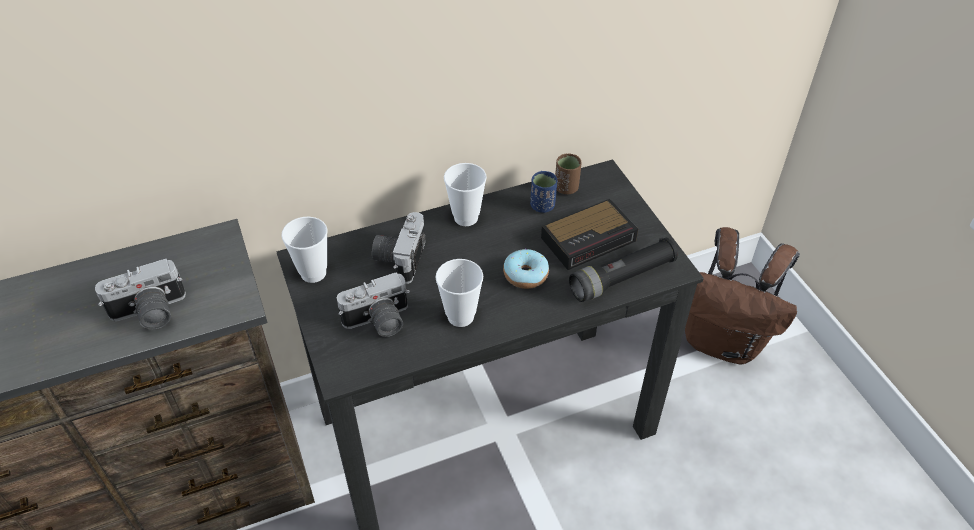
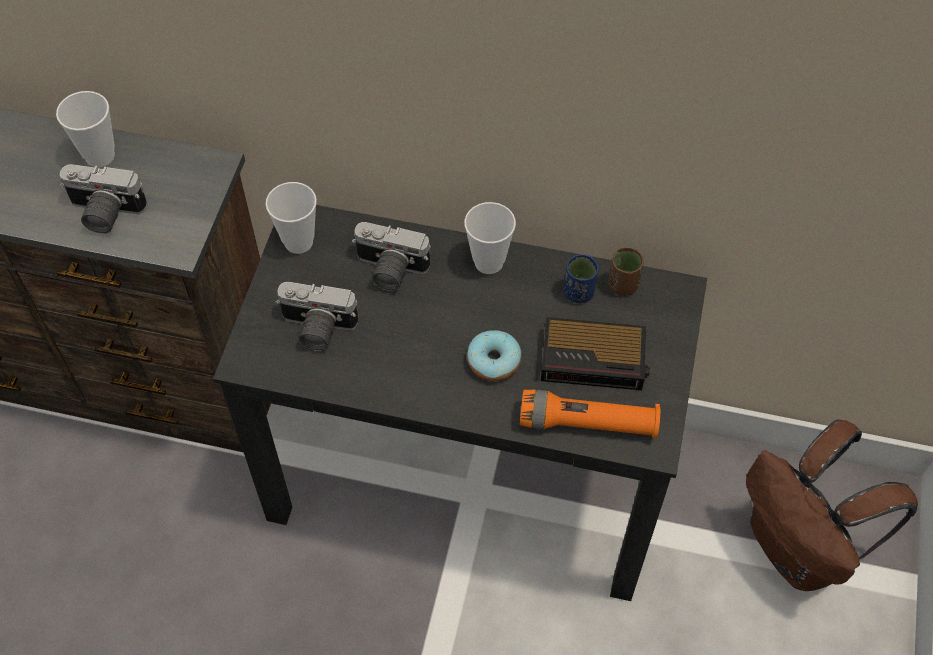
camera: 35 degrees right, 10 degrees up
(399, 257) = (389, 270): camera -> camera turned 120 degrees counterclockwise
(460, 316) = (394, 368): cup -> cup (100, 156)
(622, 278) = (588, 423): black flashlight -> orange flashlight

